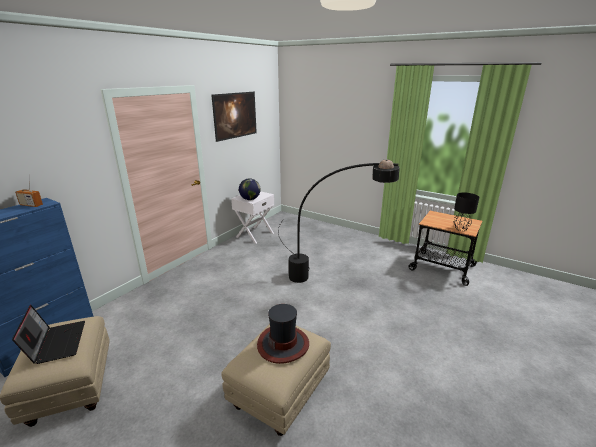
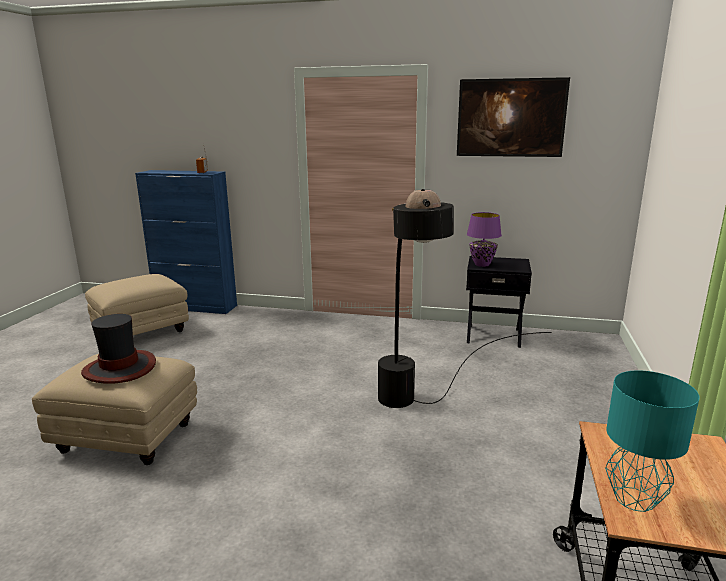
camera: 70 degrees right, 5 degrees down
(56, 342) = (133, 282): laptop -> none
(250, 199) = (482, 264): globe -> purple table lamp
(254, 235) = (493, 335): white nightstand -> black nightstand
(460, 229) = (632, 498): black table lamp -> turquoise table lamp

